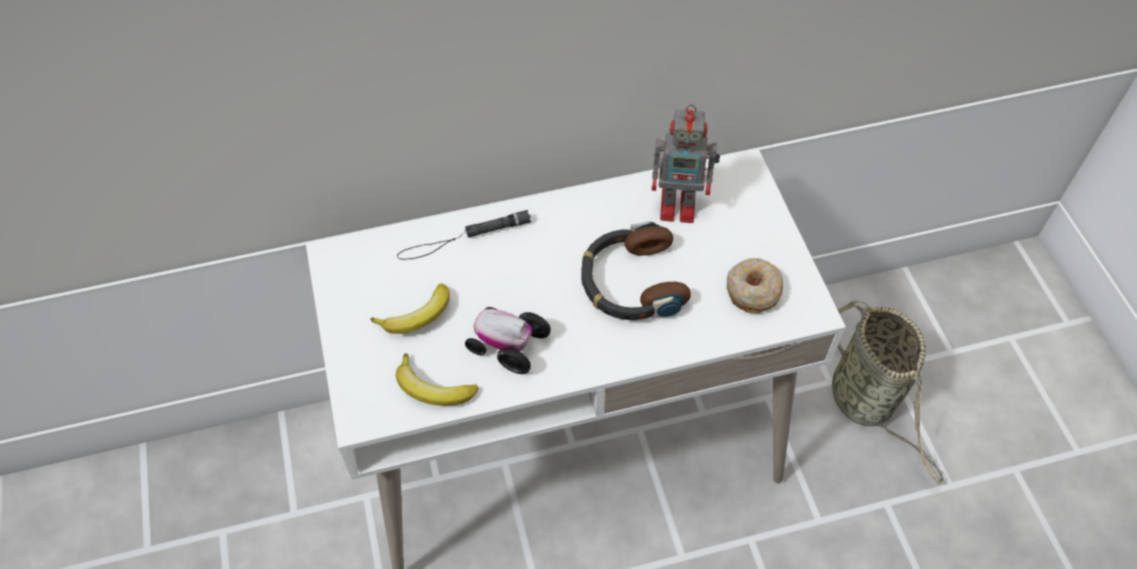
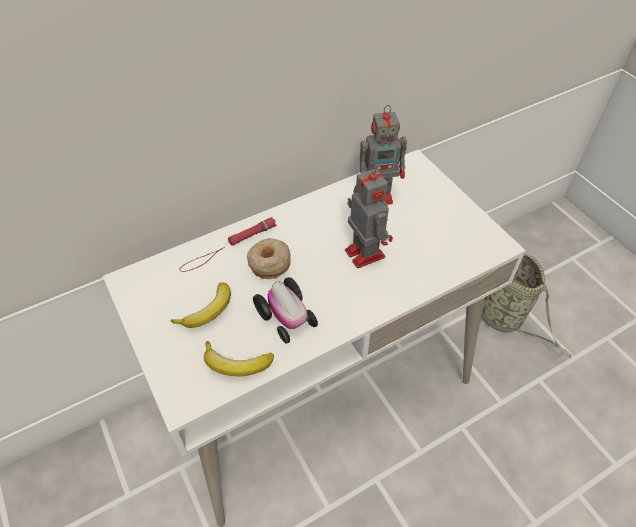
camera: 15 degrees left, 5 degrees down
(464, 238) = (228, 247): black flashlight -> red flashlight
(507, 346) = (286, 317): toy car -> toy car turned 135 degrees counterclockwise
(631, 282) = (363, 252): headphones -> toy robot
(752, 291) = (452, 240): donut -> donut (269, 263)

